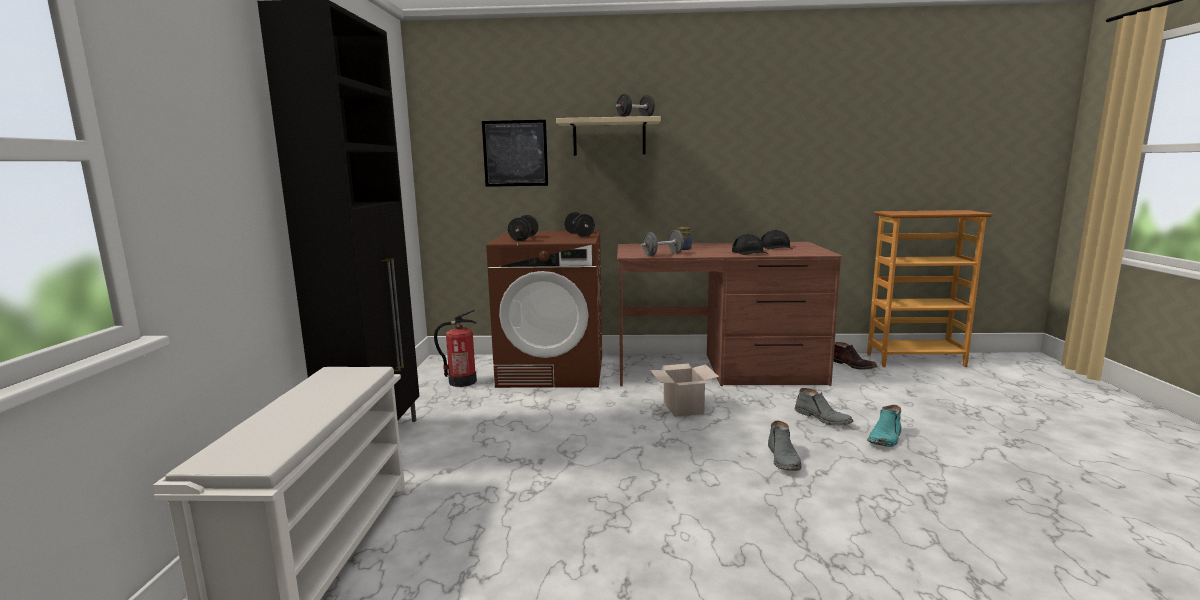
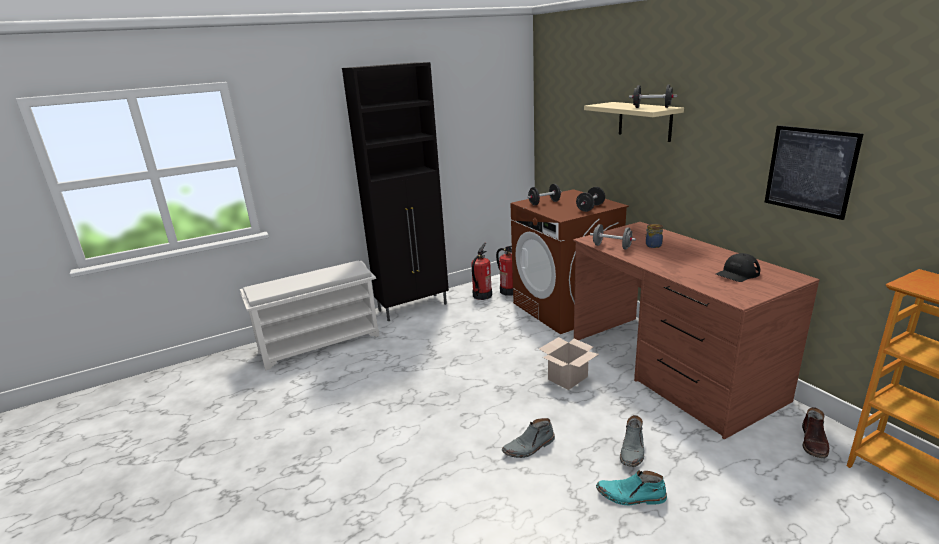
camera: 60 degrees right, 10 degrees up
(441, 396) = (482, 295): none -> fire extinguisher
(515, 153) = (584, 126): picture -> picture (810, 171)
(750, 252) = (682, 270): black cap -> none

